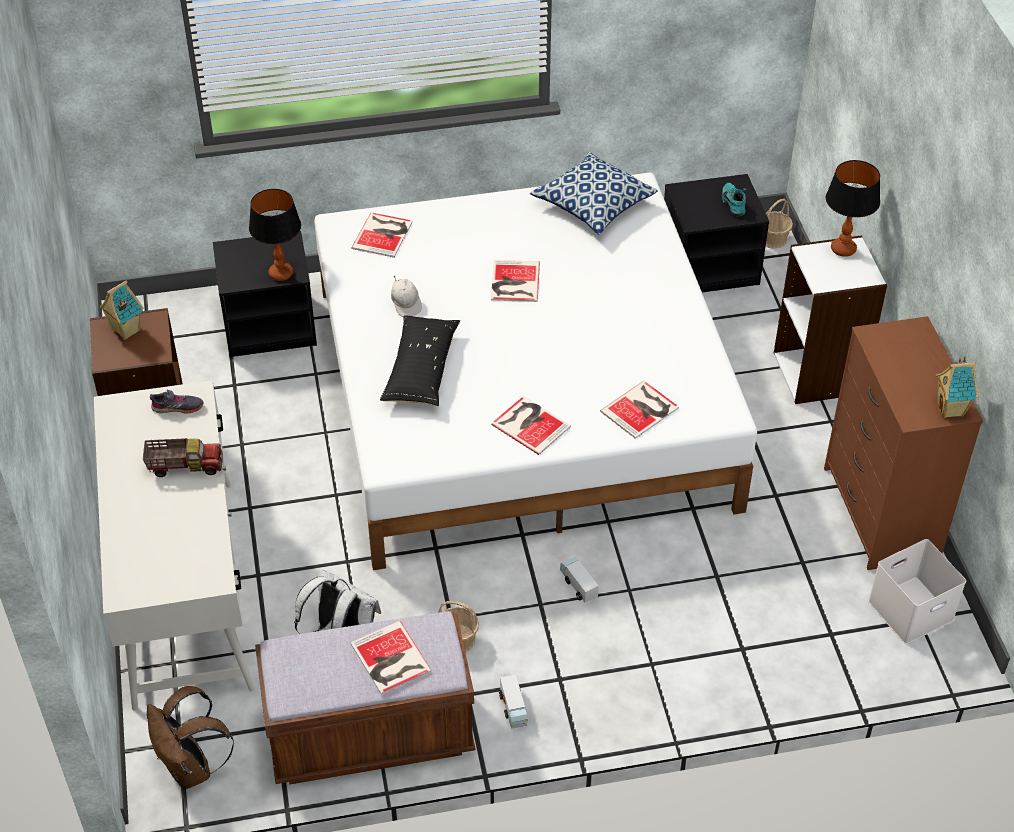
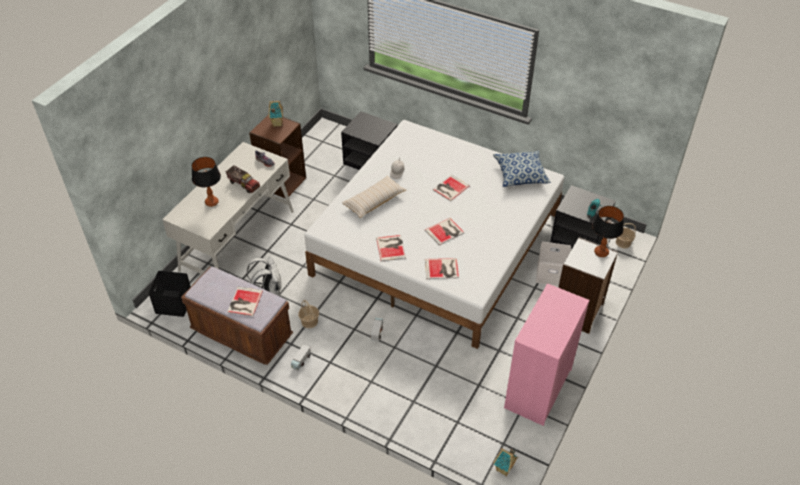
camera: 40 degrees right, 0 degrees up
(192, 768) = (174, 304): brown backpack -> black storage box
(281, 273) = (371, 136): table lamp -> table lamp (212, 202)
(384, 234) = (420, 141): book -> book (445, 231)
(421, 369) = (374, 201): black pillow -> beige pillow
(879, 512) = (537, 388): brown dresser -> pink dresser
(910, 611) = (503, 438): white storage box -> white storage box (550, 274)
(951, 409) = (549, 345): toy house -> toy house (504, 469)

